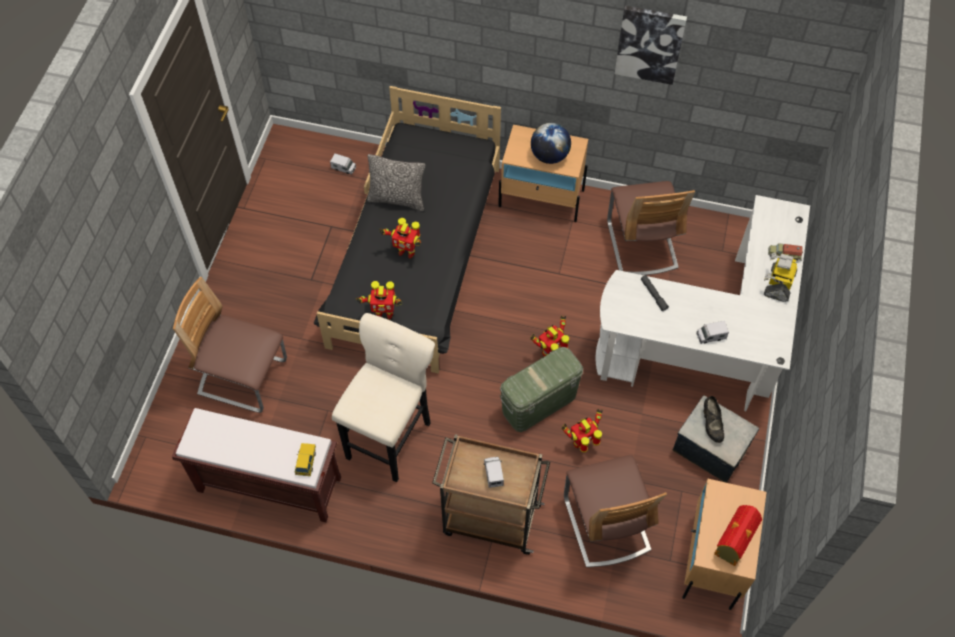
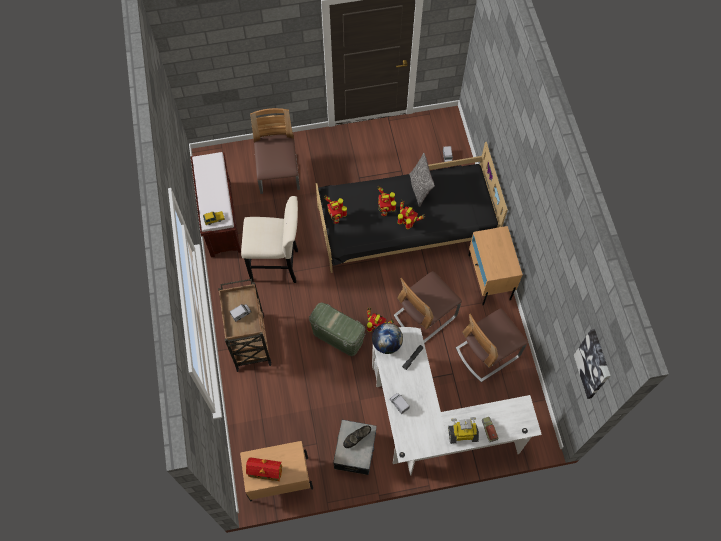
camera: 65 degrees right, 5 degrees up
(549, 156) = (494, 257): globe -> globe (387, 343)
(582, 443) = (322, 372): toy robot -> toy robot (407, 224)
(606, 523) = (275, 407): chair -> chair (425, 316)
(650, 44) = (555, 256): picture -> picture (593, 364)

